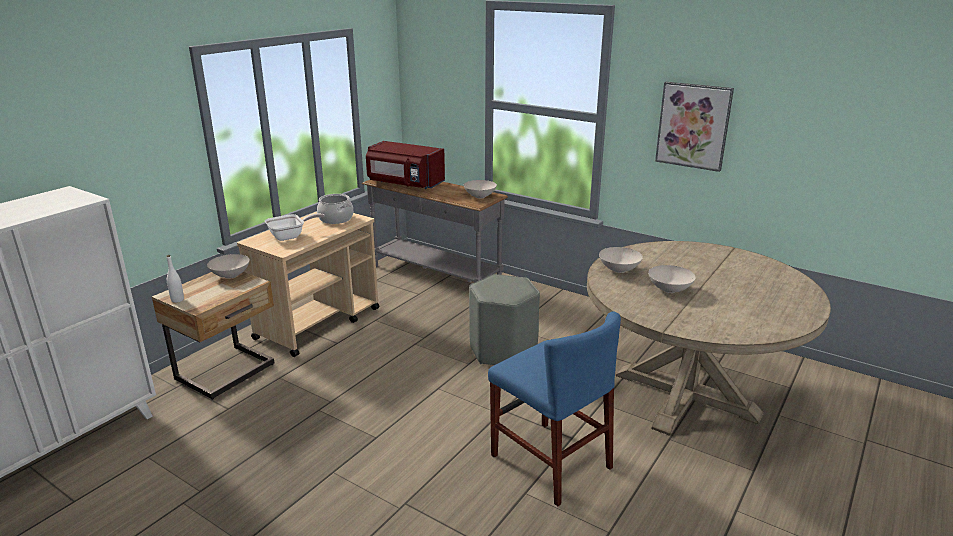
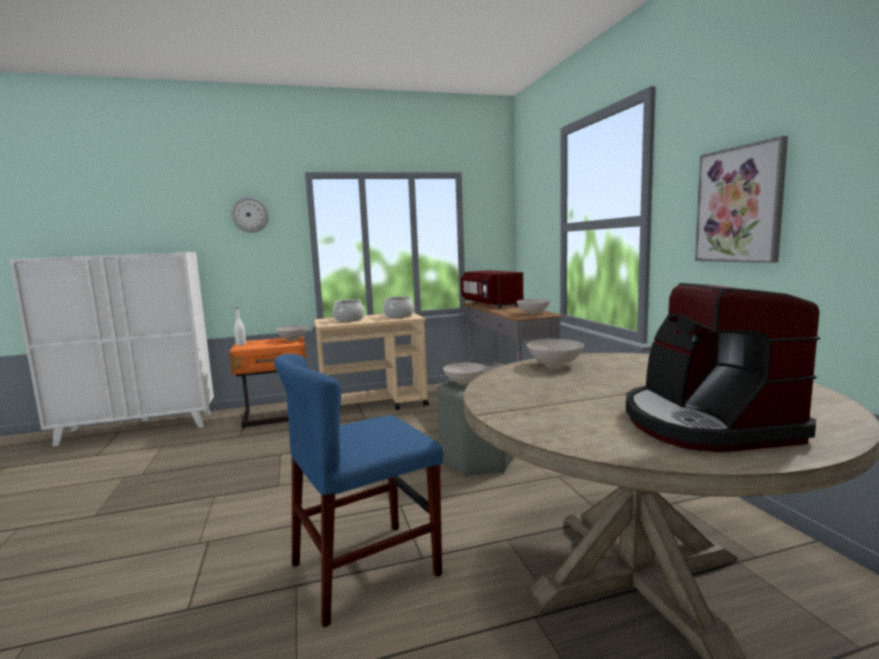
camera: 40 degrees right, 15 degrees down
(129, 117) = (250, 215): none -> wall clock
(228, 372) = (276, 417): beige nightstand -> orange nightstand
(290, 236) = (349, 320): frying pan -> cooking pot
(550, 461) = (365, 569): blue chair -> blue chair turned 60 degrees clockwise
(669, 290) = (578, 387): white bowl -> white bowl (464, 383)
(762, 302) = (704, 423): none -> coffee machine

